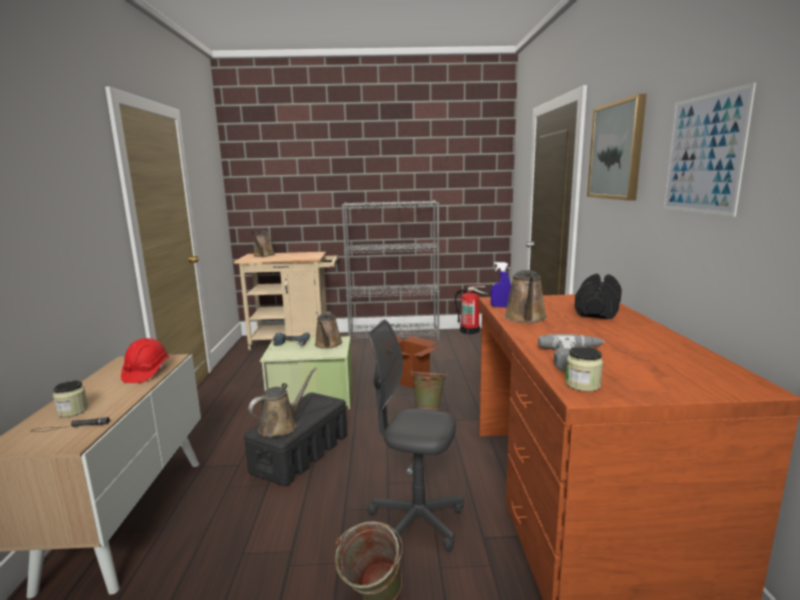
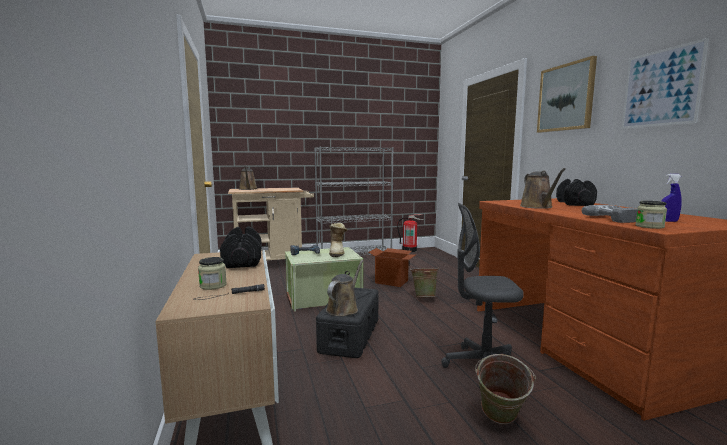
camera: 15 degrees left, 5 degrees down
(146, 373) = (242, 261): red hard hat -> black dumbbell
(328, 345) = (337, 252): brown watering can -> boot
(500, 306) = (507, 203): blue spray bottle -> blue spray bottle (668, 221)

